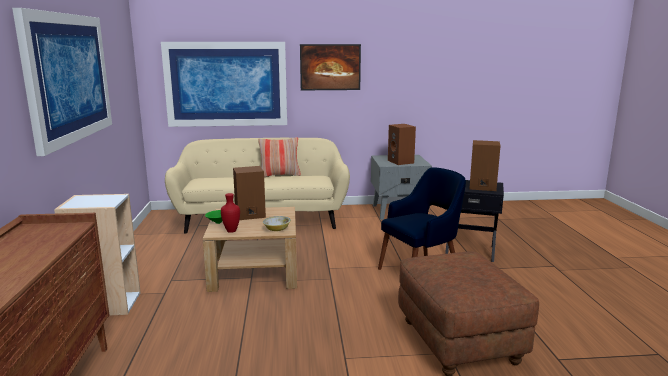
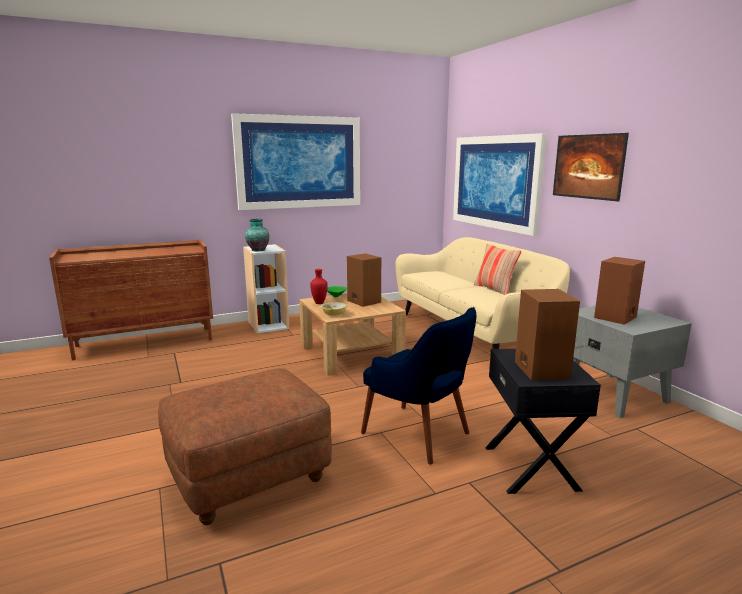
camera: 70 degrees right, 0 degrees up
(101, 204) = (257, 250): none -> vase

